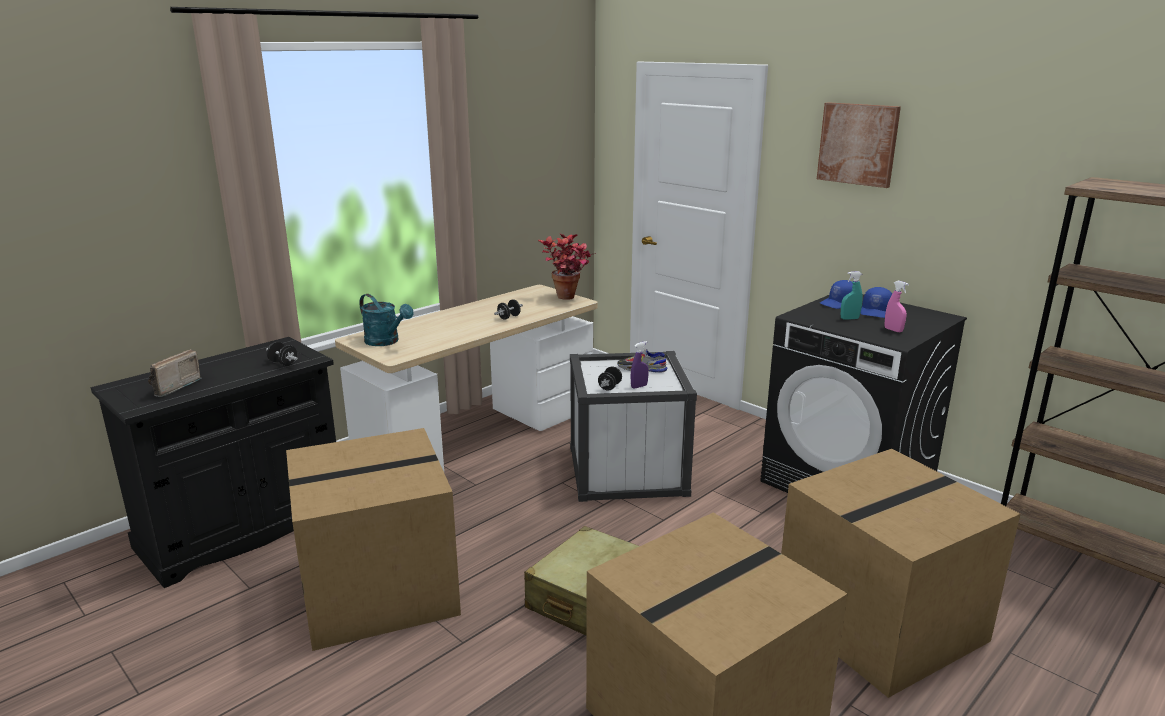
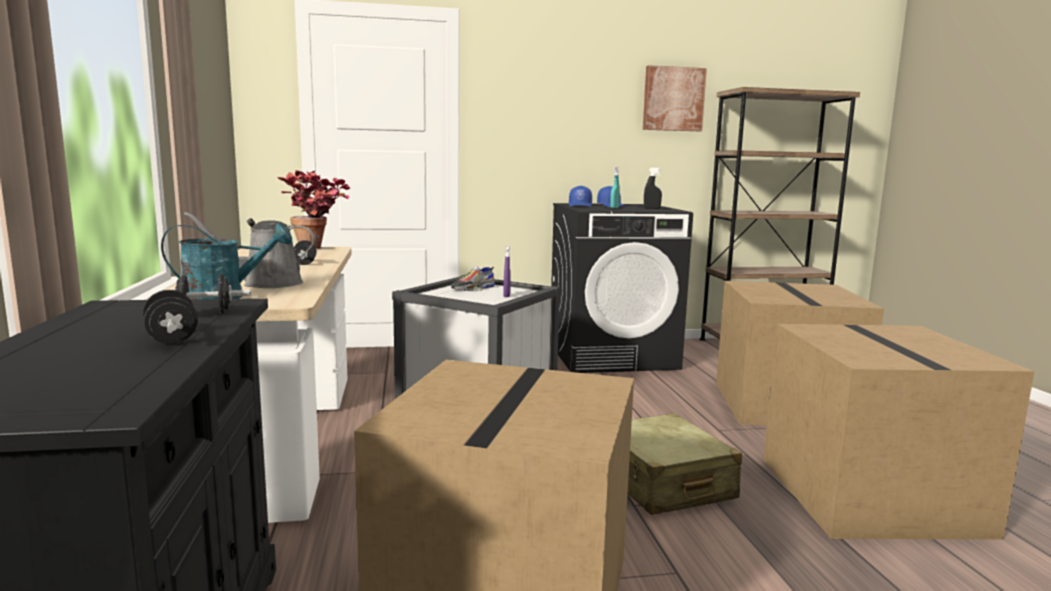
camera: 55 degrees left, 10 degrees down
(171, 387) = (78, 376): radio -> none
(432, 335) = (266, 284): none -> grey watering can
(609, 387) = (488, 301): black dumbbell -> black dumbbell (172, 338)
(858, 144) = (553, 78): picture -> picture (673, 99)
(893, 330) = (652, 208): pink spray bottle -> black spray bottle

